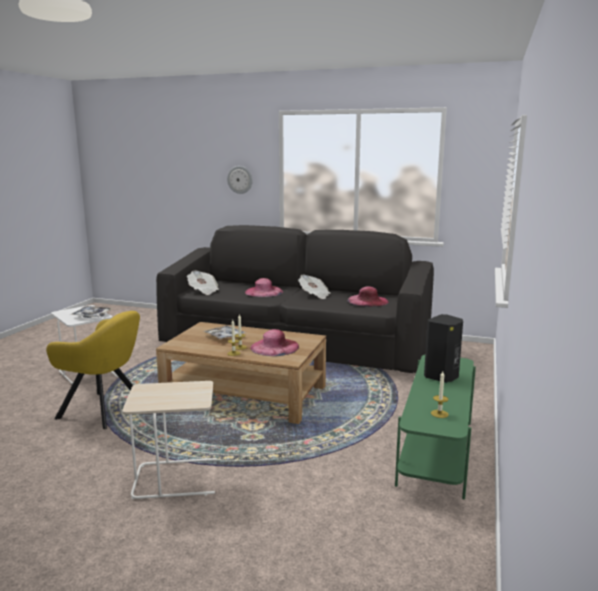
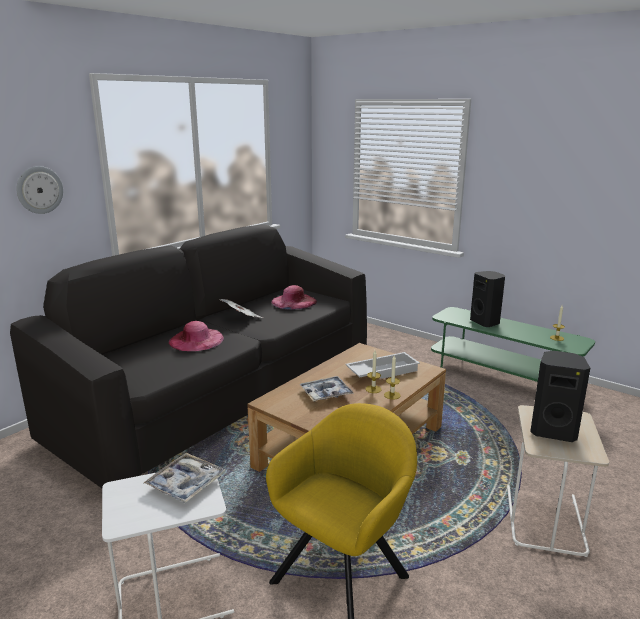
camera: 70 degrees left, 5 degrees up
(169, 392) = (553, 431): none -> black speaker
(203, 291) = (137, 376): newspaper -> none
(274, 347) = (382, 371): pink hat -> white tray

